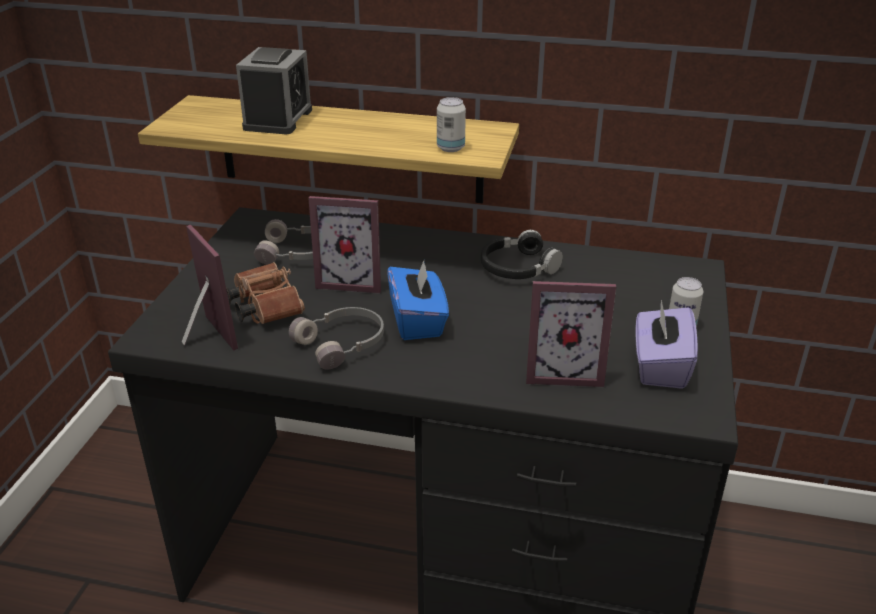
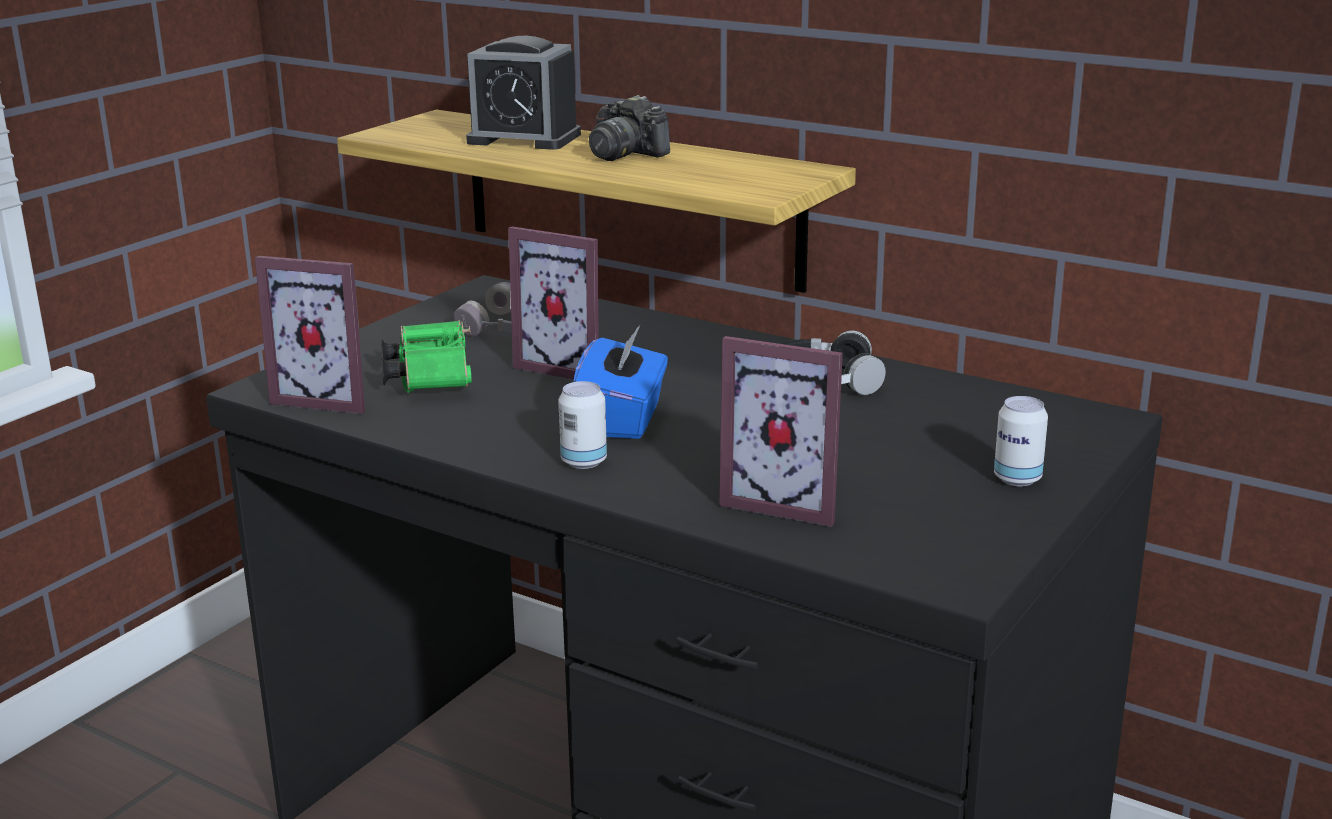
camera: 20 degrees right, 10 degrees down
(204, 338) = (329, 398): picture frame -> picture frame turned 120 degrees clockwise
(264, 307) = (430, 378): brown binoculars -> green binoculars
(278, 119) = (524, 138): alarm clock -> alarm clock turned 75 degrees clockwise
(343, 344) = (501, 428): grey headphones -> none
(361, 127) = (625, 154): none -> camera
(450, 148) = (725, 183): can -> can (584, 462)
(660, 366) = (940, 518): purple tissue box -> none

